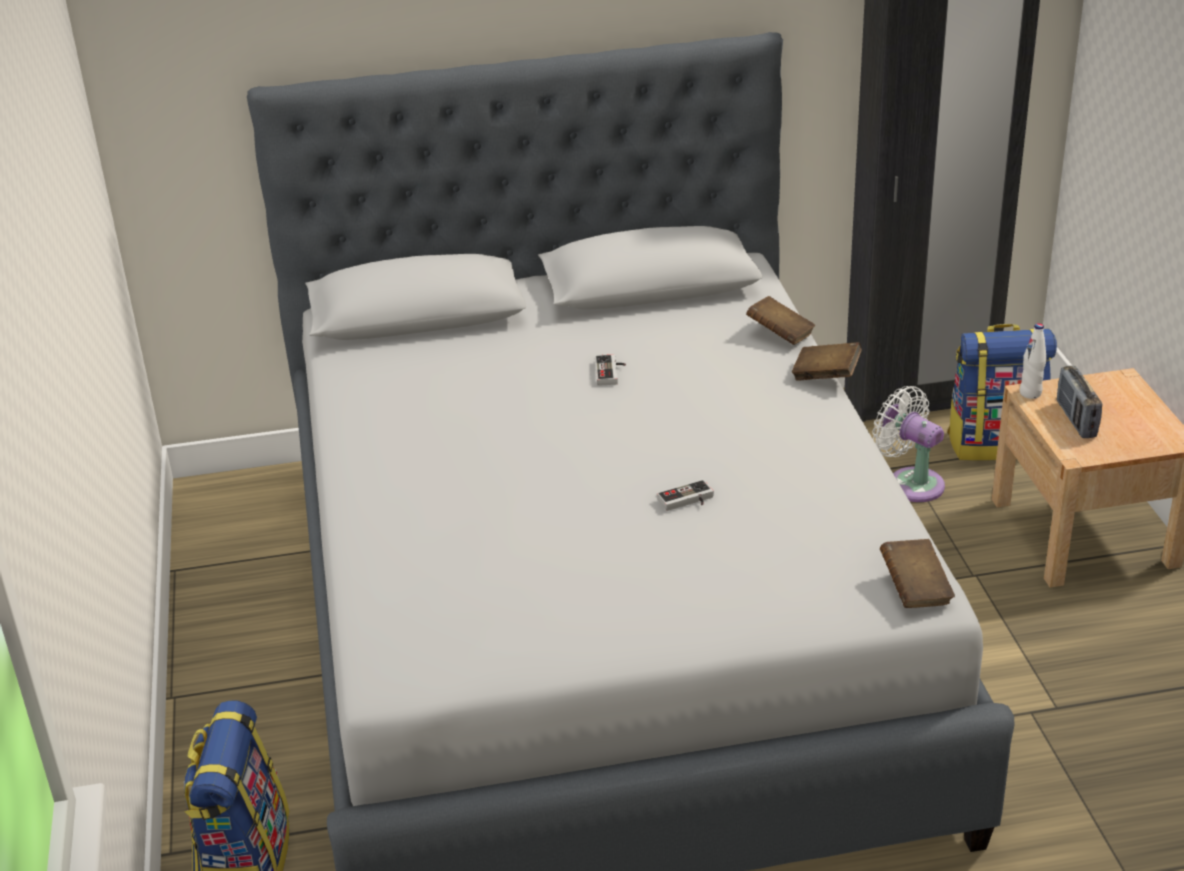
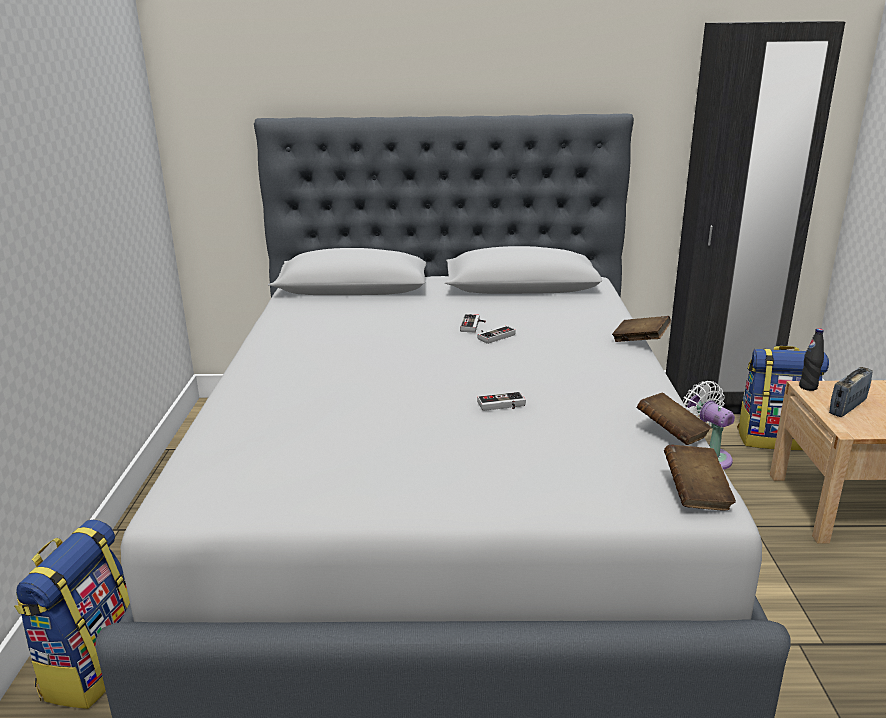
camera: 10 degrees right, 10 degrees down
(642, 387) = (493, 336): none -> game controller
(780, 334) = (609, 316): brown book -> brown book (671, 433)
(1030, 393) = (808, 387): white bottle -> black bottle
(1076, 420) = (847, 407): radio -> radio turned 45 degrees clockwise

